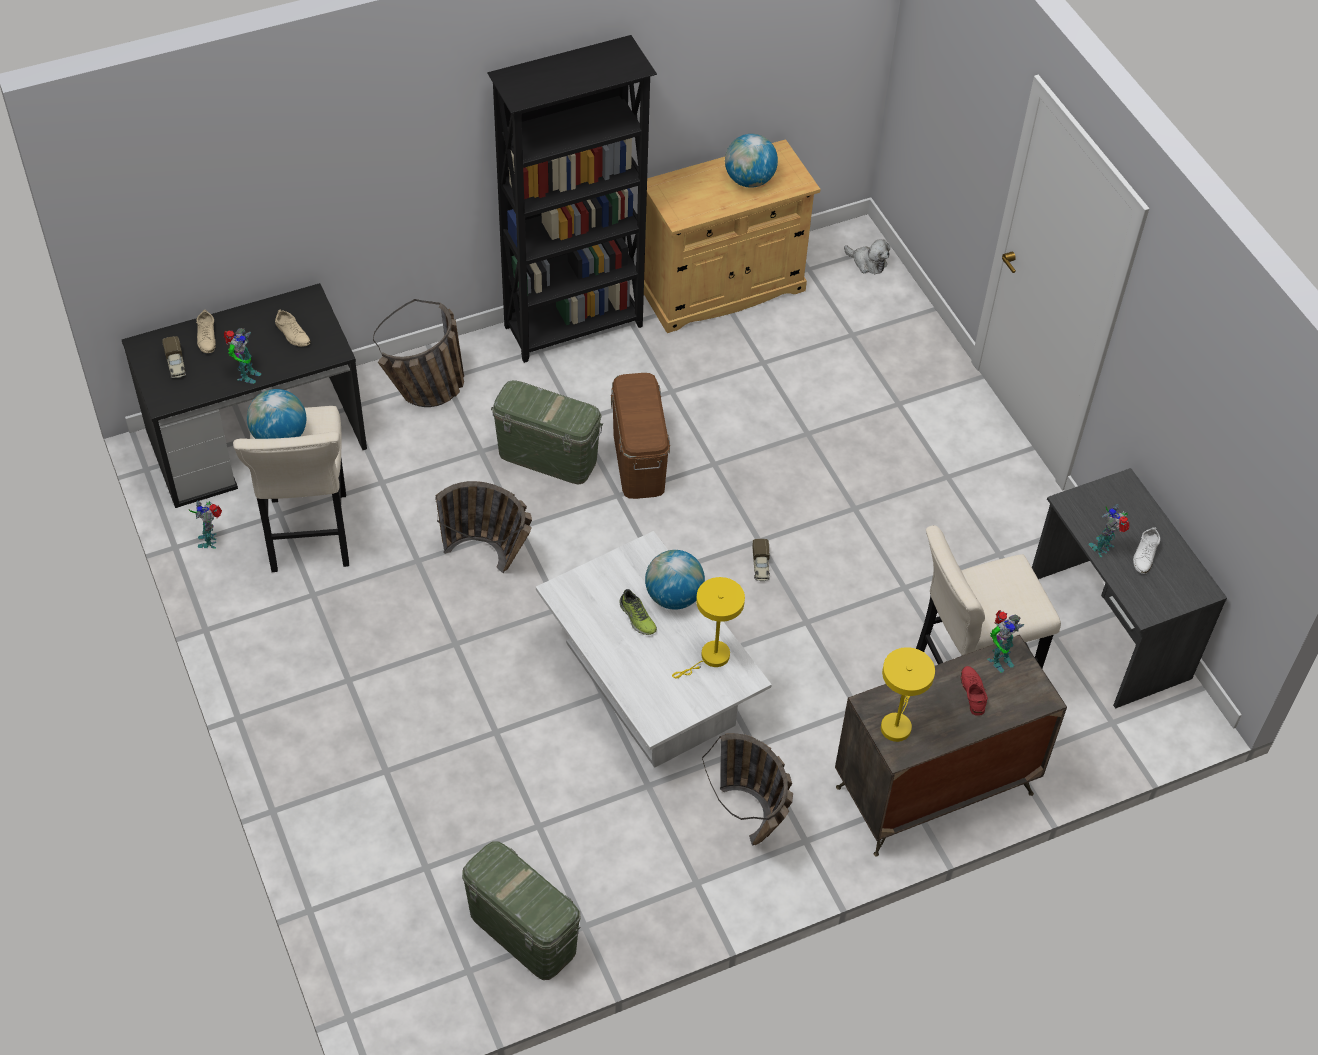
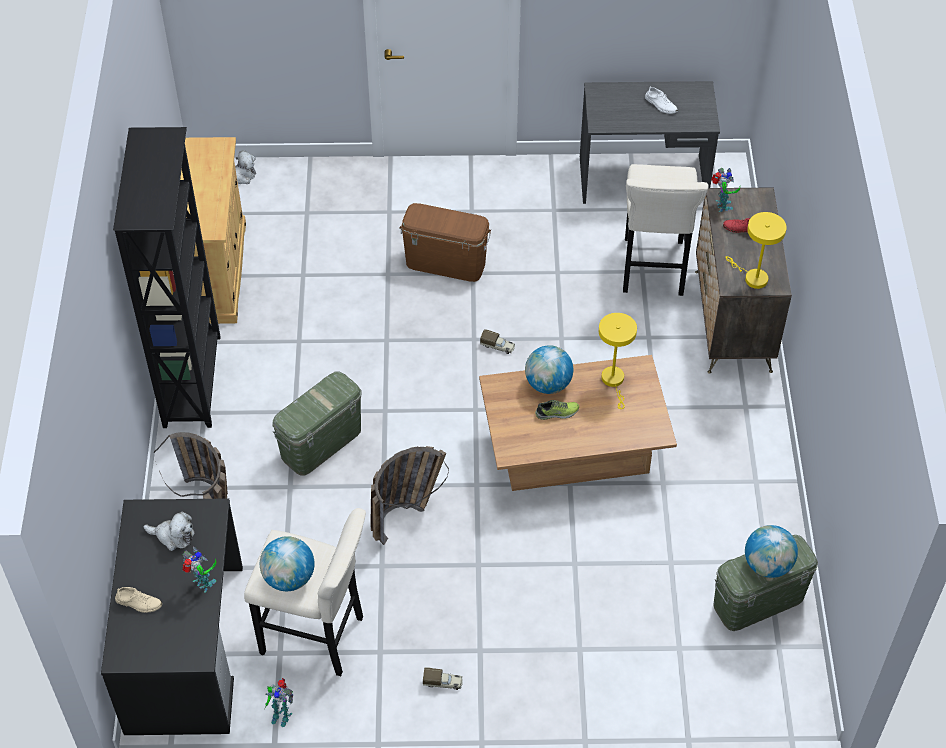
camera: 65 degrees left, 0 degrees up
(176, 364) = (159, 635): toy truck -> toy truck (443, 682)
(292, 333) = (173, 536): beige shoe -> plush toy
(639, 461) = (358, 385): brown storage box -> brown storage box (446, 262)
(649, 683) = (573, 451): white coffee table -> brown coffee table
(749, 180) = (199, 174): globe -> globe (767, 565)
(753, 825) = (721, 431): basket -> none
(1104, 547) = (645, 122): toy robot -> none

